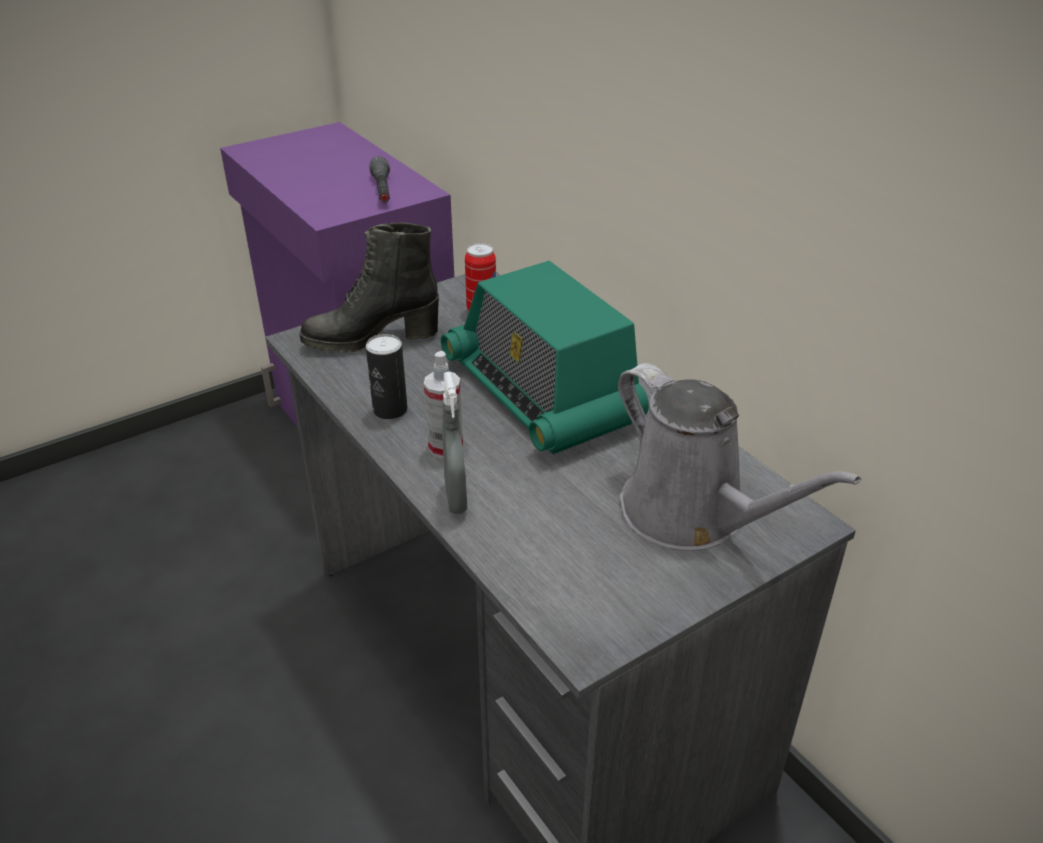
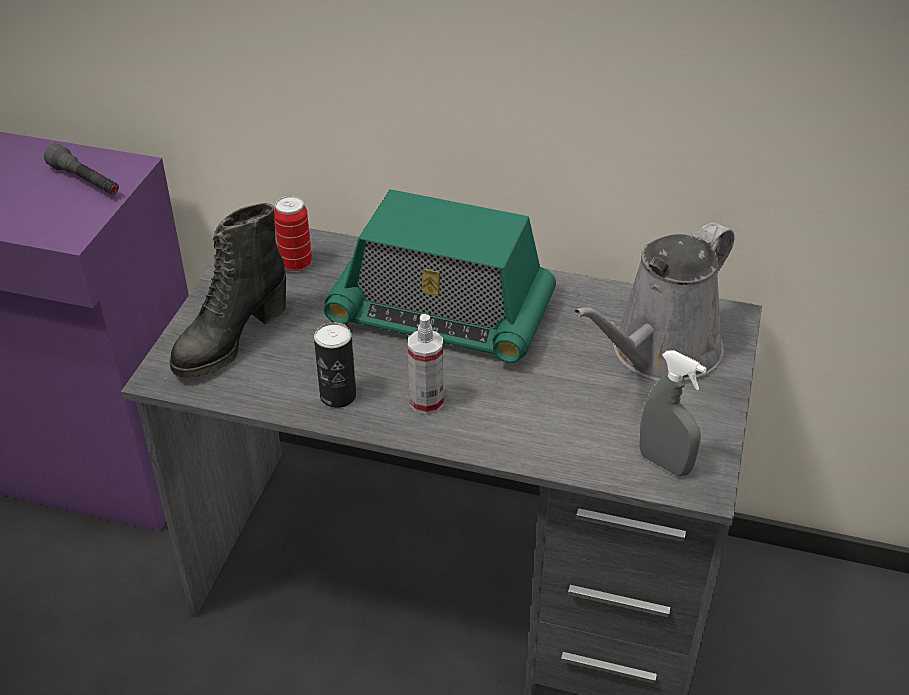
camera: 40 degrees left, 5 degrees up
(456, 498) = (488, 438): grey spray bottle -> grey spray bottle (664, 463)
(692, 515) = (659, 353): grey watering can -> grey watering can turned 120 degrees clockwise

